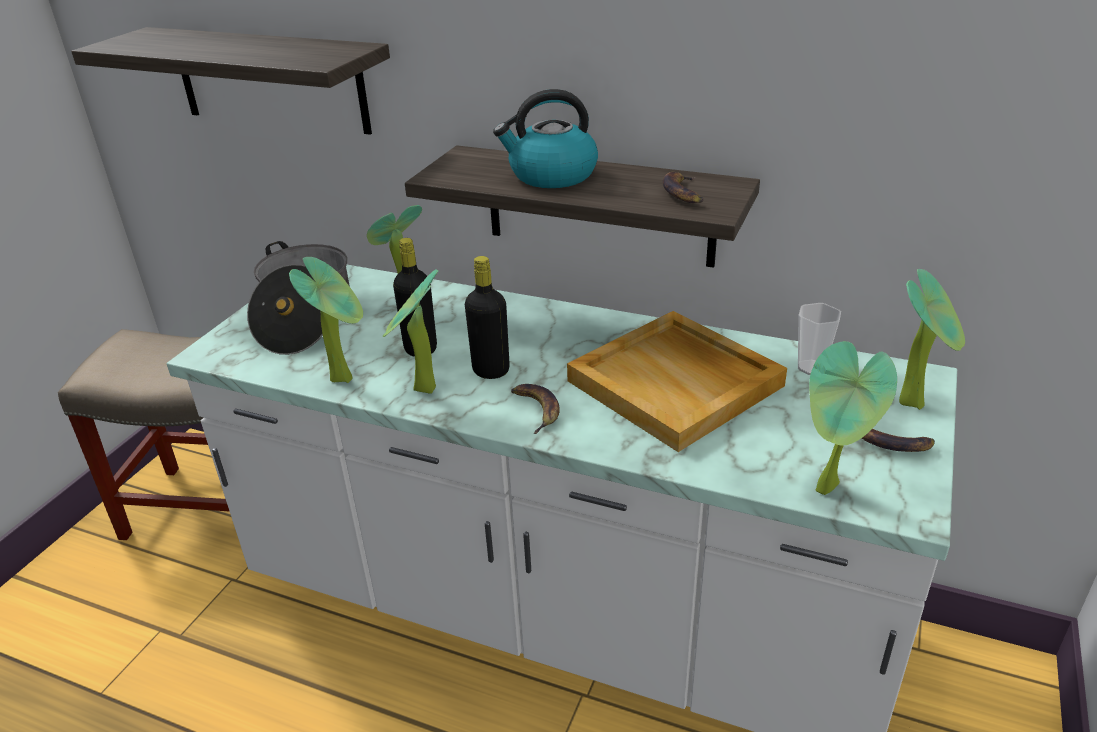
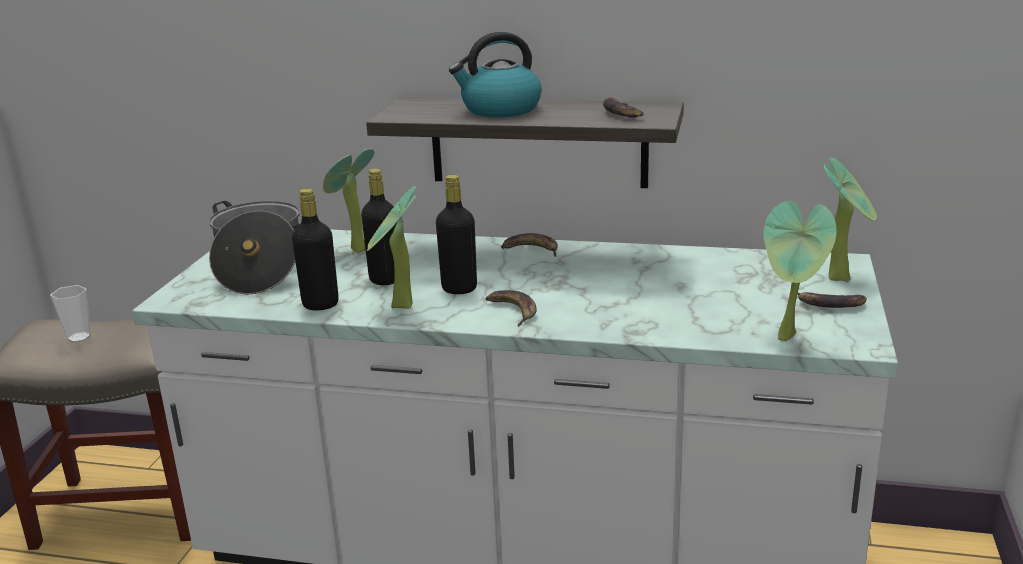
camera: 10 degrees left, 10 degrees down
(270, 80) = (210, 51): shelf -> none
(345, 377) = (320, 304): potted plant -> black bottle
(582, 321) = (530, 249): none -> banana
(677, 383) = (633, 283): beige tray -> none
(811, 368) = (747, 263): cup -> cup (79, 337)

